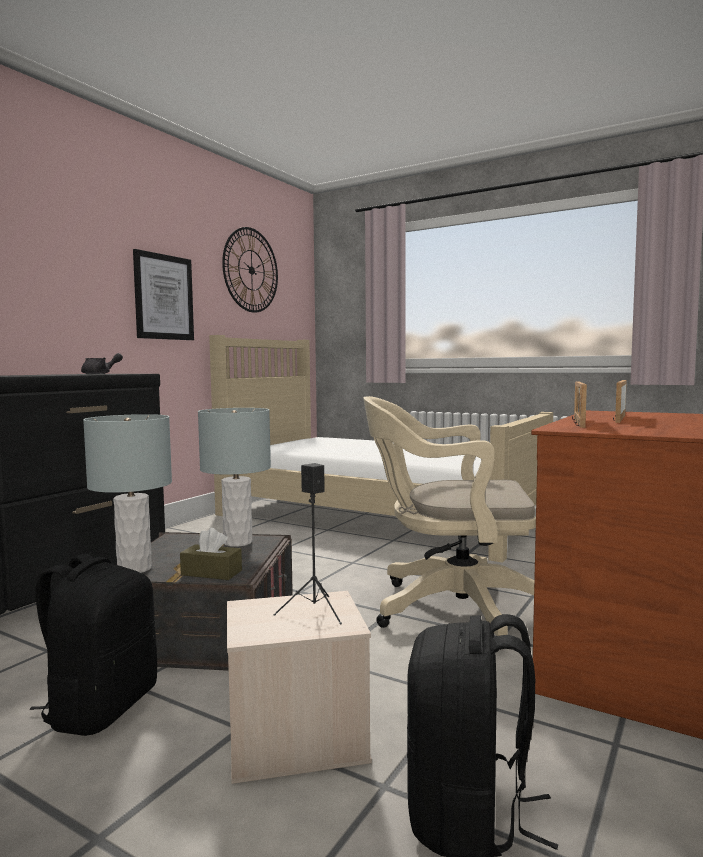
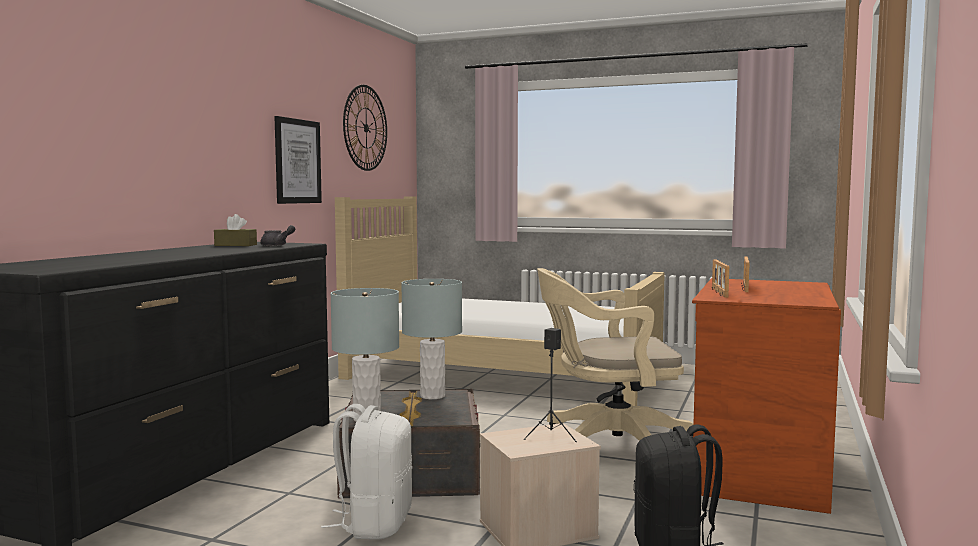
camera: 10 degrees left, 0 degrees up
(101, 708) = (374, 524): black backpack -> white backpack
(211, 573) = (435, 418): brown tissue box -> brown tissue box (235, 245)

